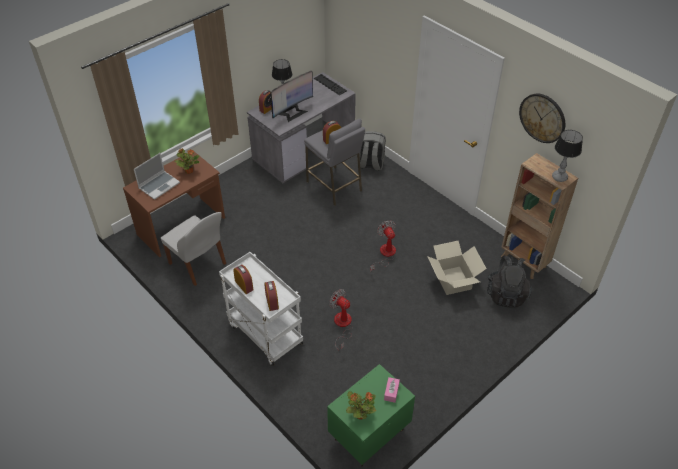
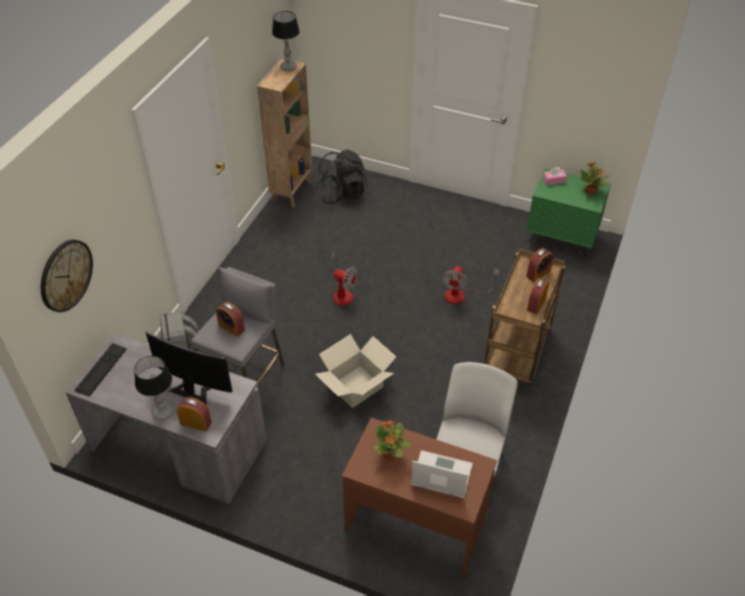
camera: 115 degrees left, 0 degrees up
(264, 334) = (518, 352): white cart -> brown cart
(385, 254) = (341, 292): fan -> fan turned 105 degrees counterclockwise
(453, 280) = (346, 231): cardboard box -> cardboard box (356, 386)
(542, 118) = (247, 47): wall clock -> wall clock (65, 275)

